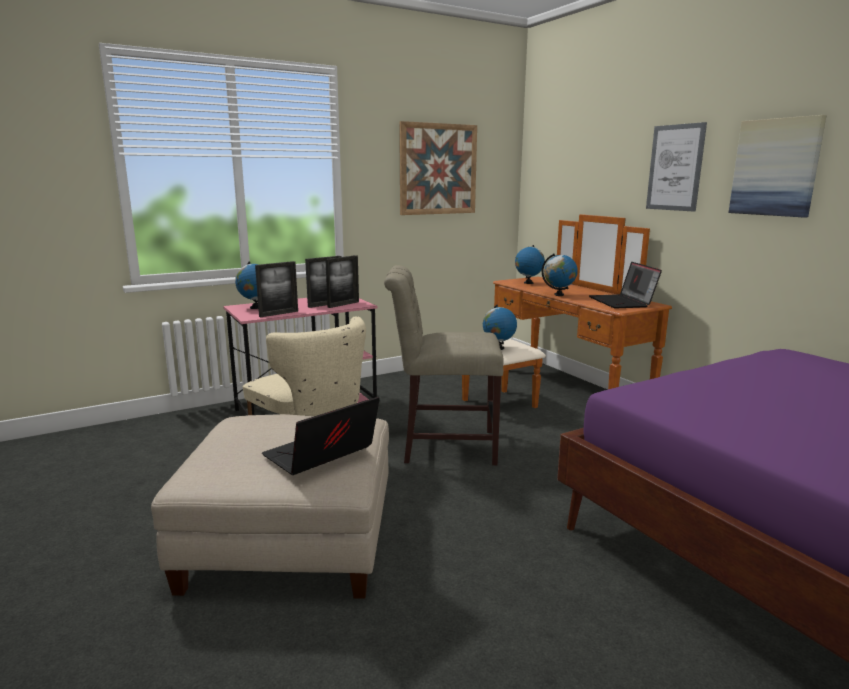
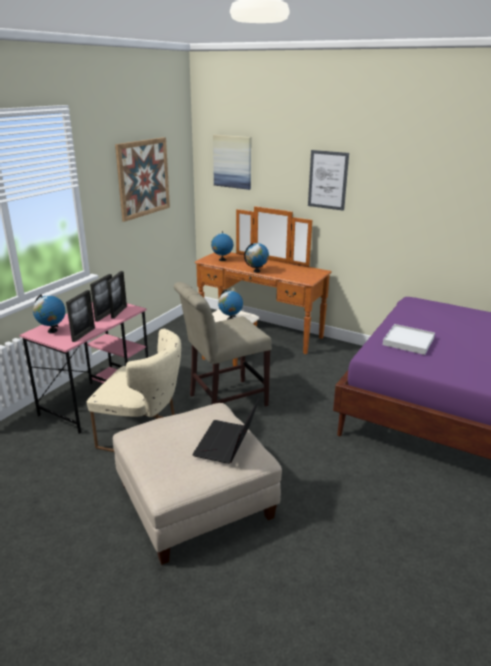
camera: 30 degrees left, 10 degrees up
(623, 302) = (302, 272): laptop -> none
(716, 390) = (408, 341): none -> white tray
(775, 167) = (395, 187): picture -> picture (232, 161)

